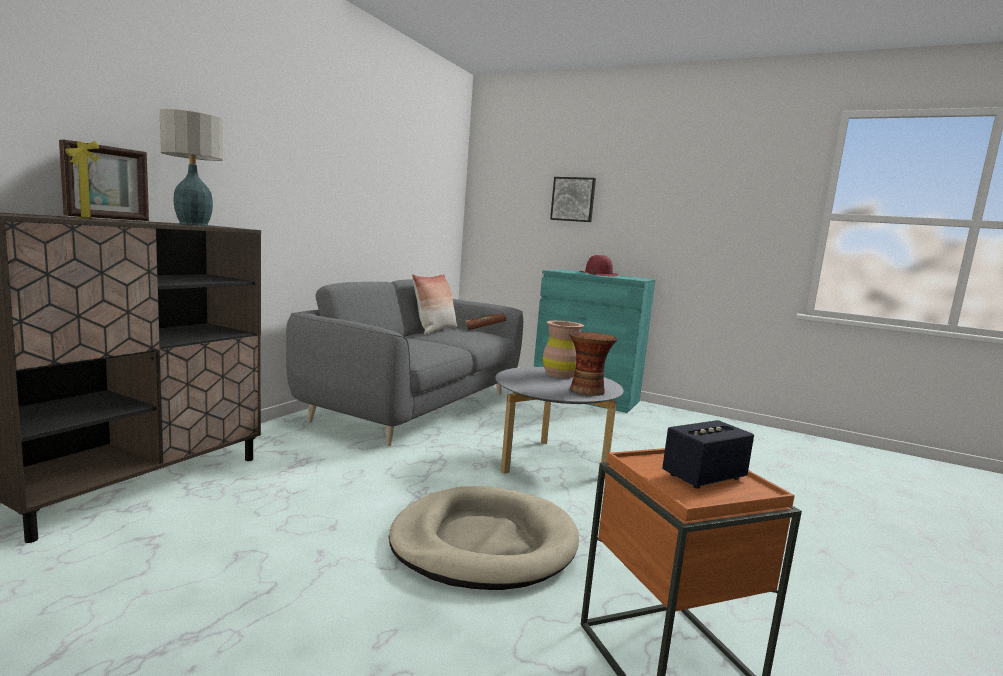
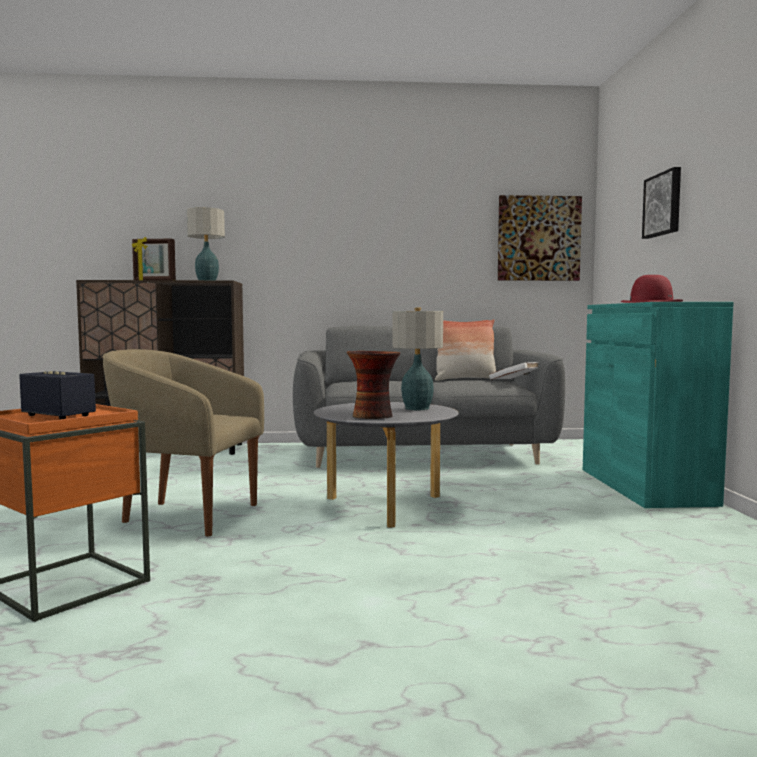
camera: 60 degrees right, 5 degrees down
(440, 198) = (538, 238): none -> picture
(483, 543) = (186, 515): beige dog bed -> beige armchair
(484, 329) = (517, 381): brown book -> white book
(560, 374) = (417, 408): brown vase -> table lamp

